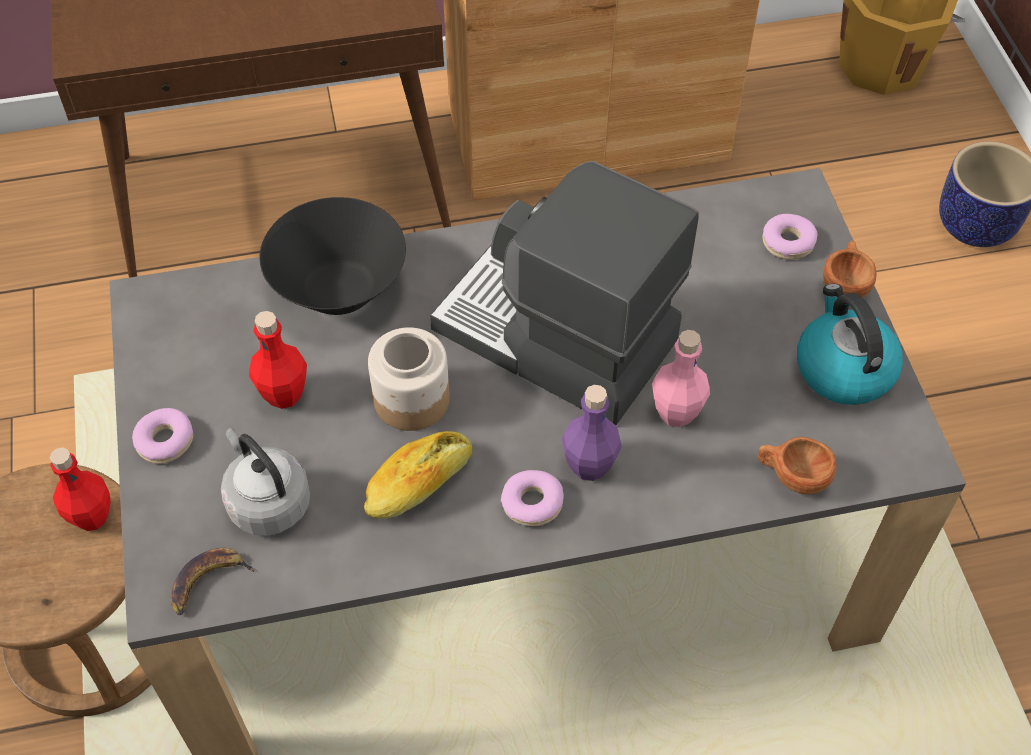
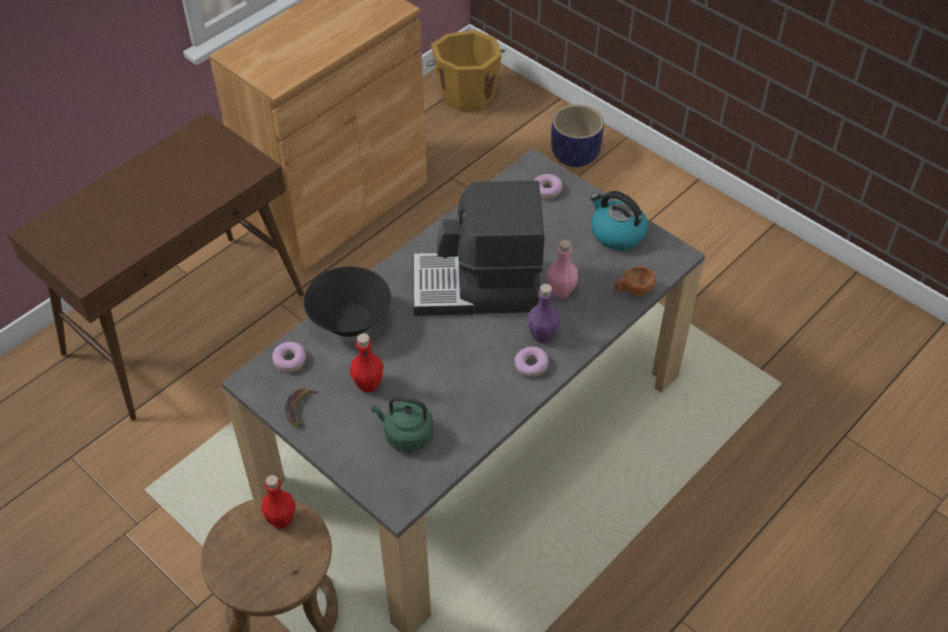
camera: 35 degrees left, 5 degrees down
(165, 441) = (328, 438): donut -> donut (289, 360)
(208, 582) = (411, 485): banana -> banana (300, 408)
(267, 501) = (406, 435): grey kettle -> green kettle
(411, 400) = (434, 352): jar -> none
(419, 483) = (472, 386): bread -> none
(844, 284) = (587, 196): brown cup -> none

